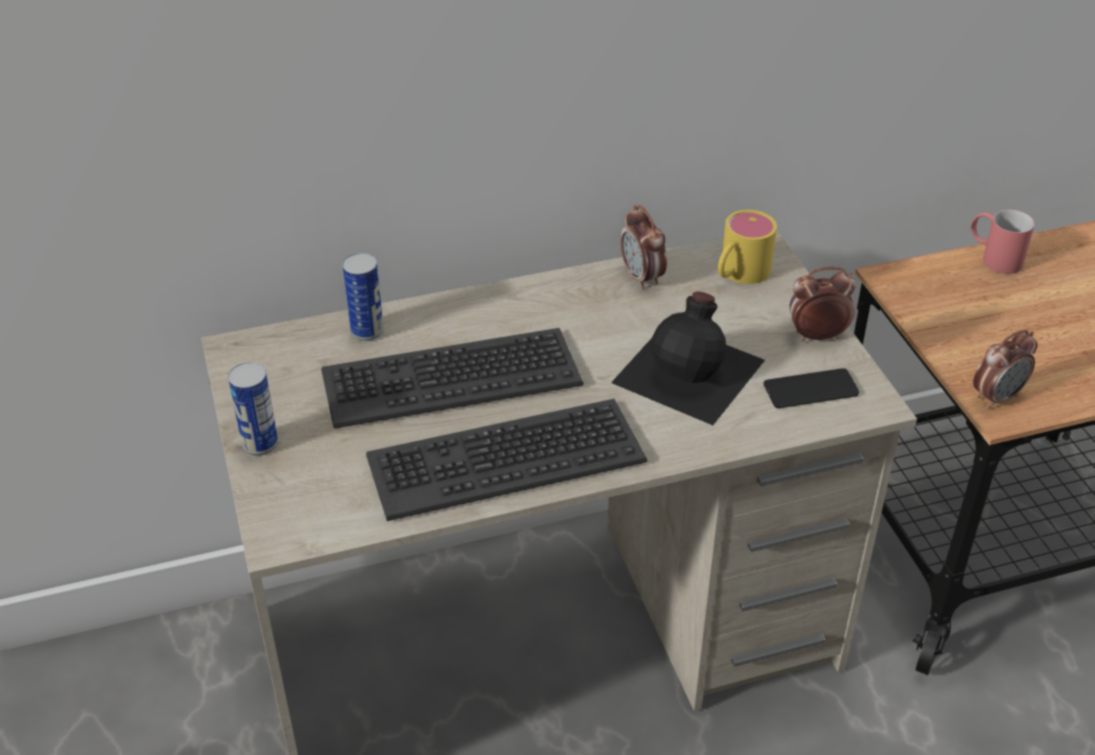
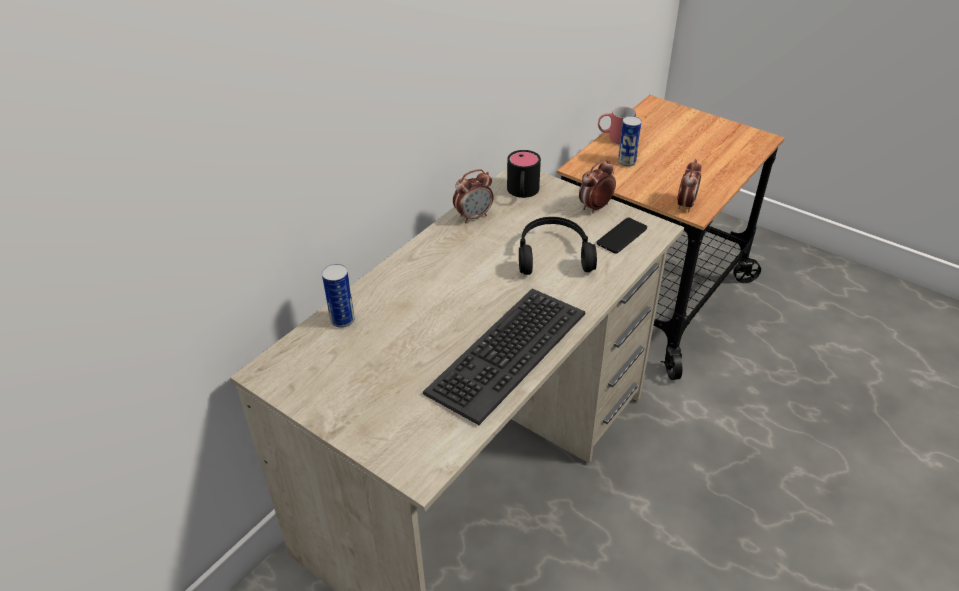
camera: 35 degrees left, 0 degrees up
(260, 444) = (346, 423): can -> can (626, 162)
(451, 378) = (425, 322): keyboard -> none
(642, 277) = (473, 216): alarm clock -> alarm clock turned 60 degrees counterclockwise
(691, 370) = (553, 254): black bottle -> black headphones
(738, 274) = (522, 193): yellow mug -> black mug

